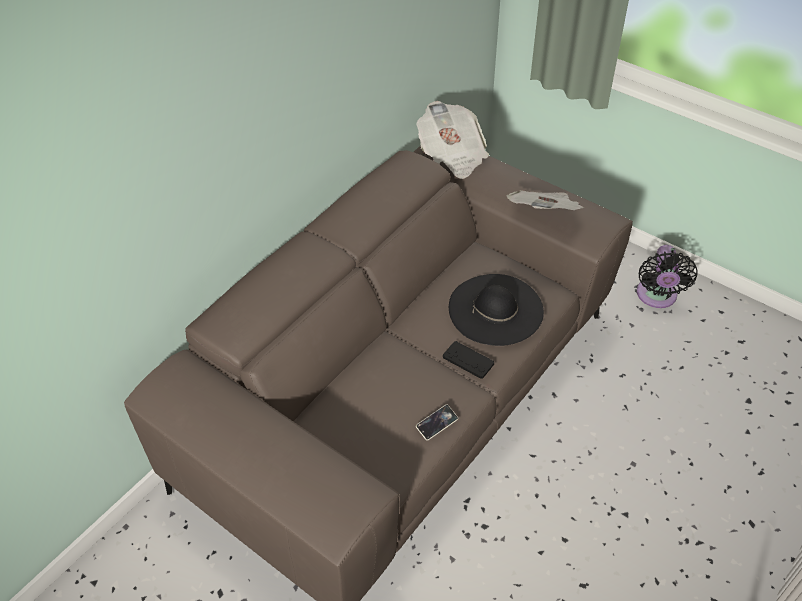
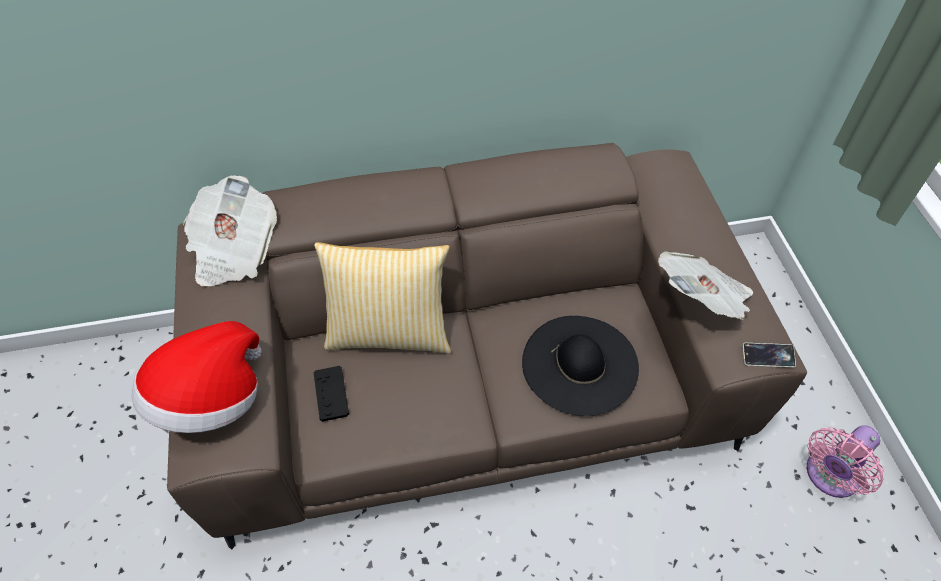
camera: 40 degrees right, 5 degrees up
(306, 487) = (210, 399): none -> hat
(352, 375) = (389, 332): none -> pillow
(437, 424) = (411, 432): phone -> phone (767, 357)
(452, 155) = (671, 179): newspaper -> newspaper (233, 250)
(468, 360) = (502, 394): black game controller -> black game controller (331, 394)
(656, 297) = (829, 476): black fan -> pink fan

